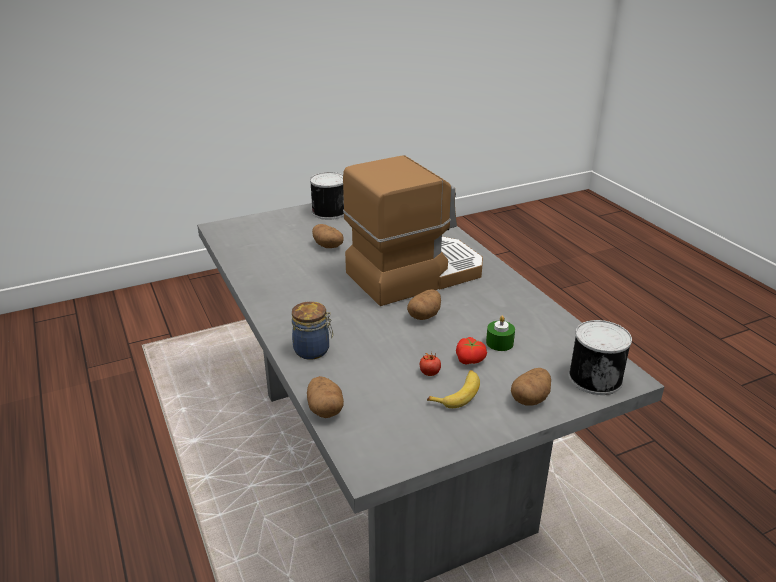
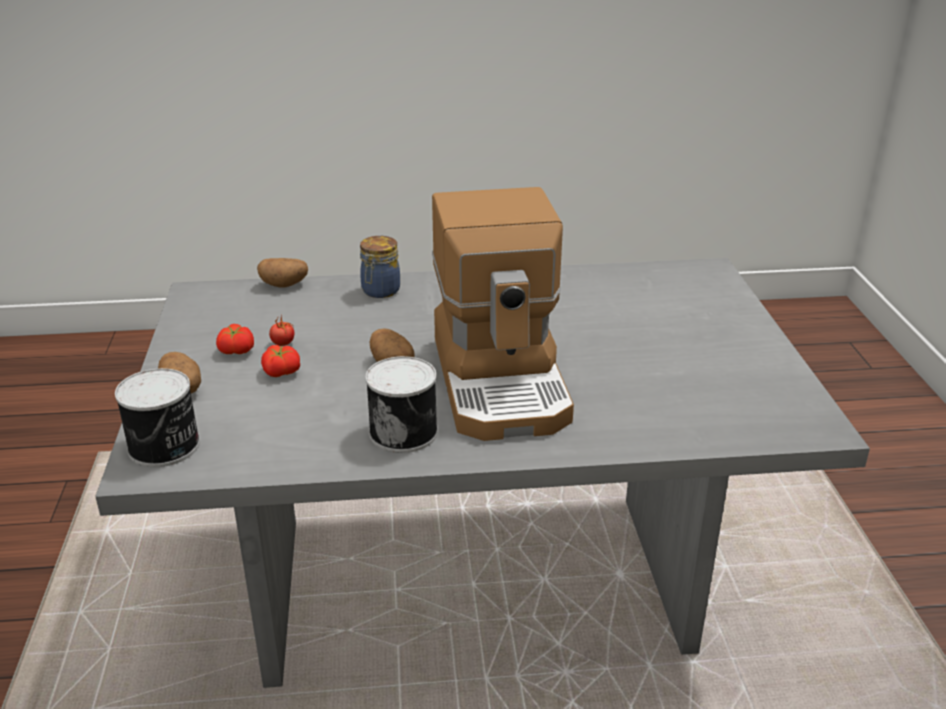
camera: 110 degrees right, 0 degrees up
(328, 212) = (747, 349): can -> can (405, 431)
(328, 246) = (621, 332): potato -> none
(458, 393) = (236, 351): banana -> tomato
(499, 343) = (292, 401): green candle -> none

